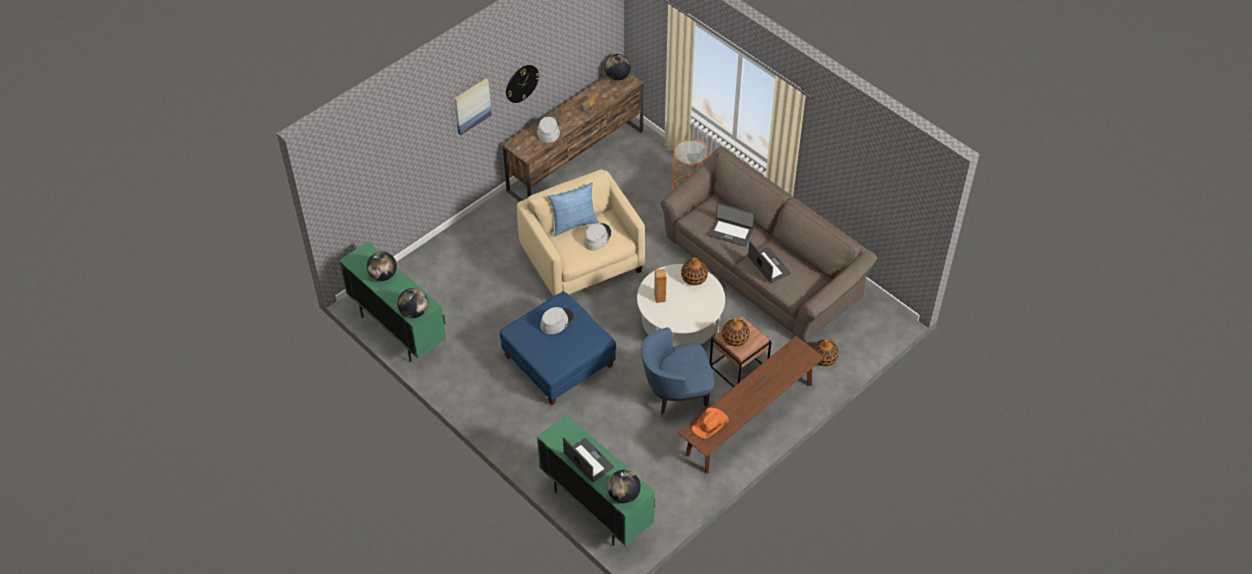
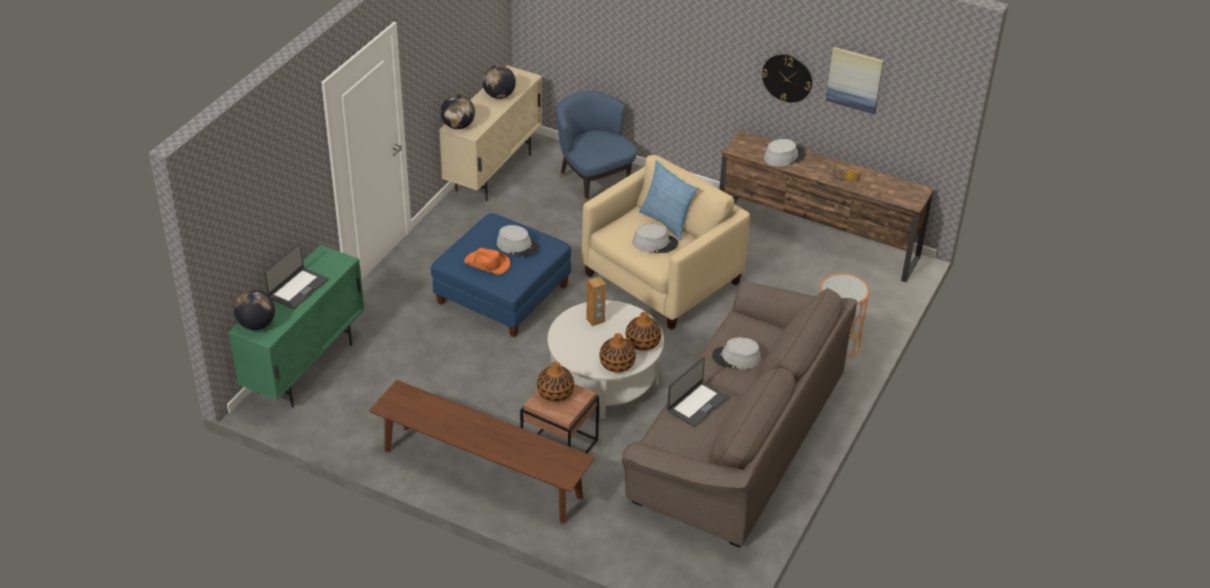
camera: 70 degrees right, 10 degrees down
(398, 330) = (493, 172): green cabinet -> beige cabinet
(472, 105) = (714, 44): picture -> picture (855, 79)
(617, 77) = (913, 189): globe -> none
(676, 394) = (493, 399): blue armchair -> blue armchair (593, 180)
(710, 424) = (418, 404): orange hat -> orange hat (487, 264)
(731, 232) = (736, 358): laptop -> grey hat
(824, 358) = (612, 528): vase -> vase (617, 364)

